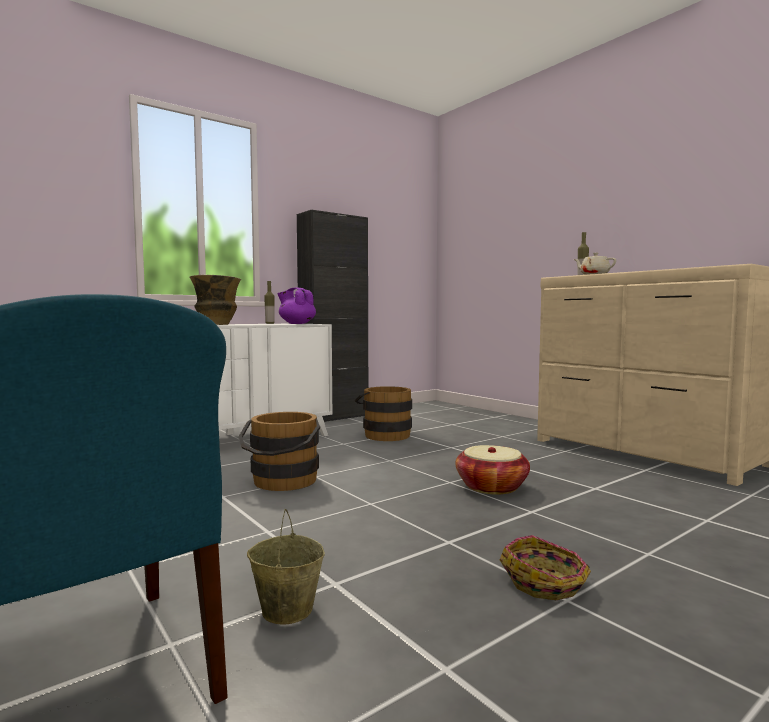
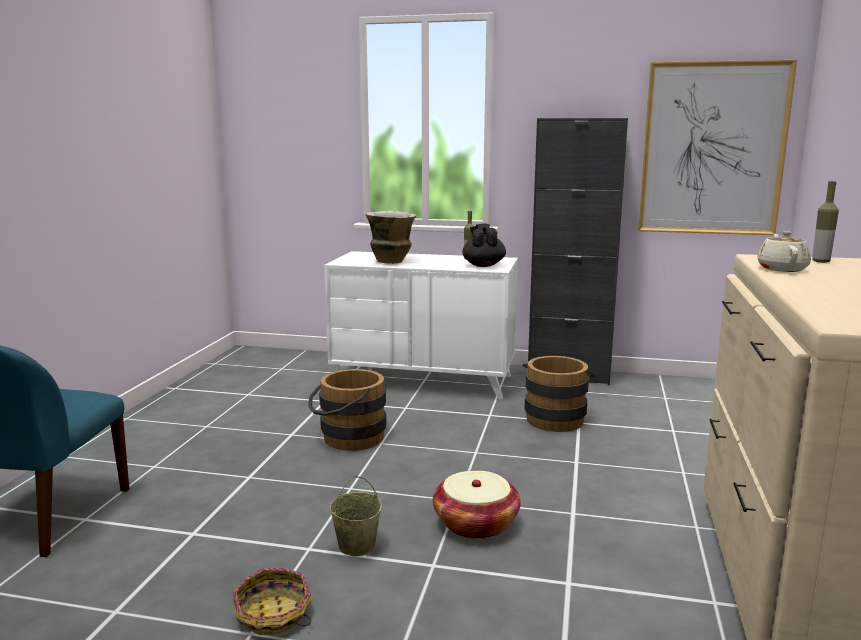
camera: 50 degrees right, 10 degrees up
(286, 610) = (145, 533): beige bucket -> beige bucket (356, 545)
(296, 323) = (483, 265): purple teapot -> black teapot
(397, 248) = (713, 149): none -> picture

